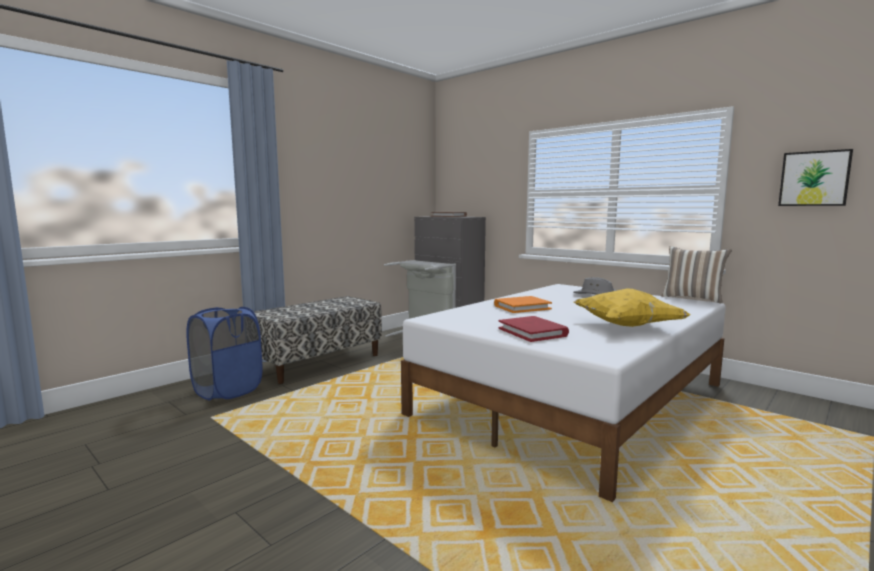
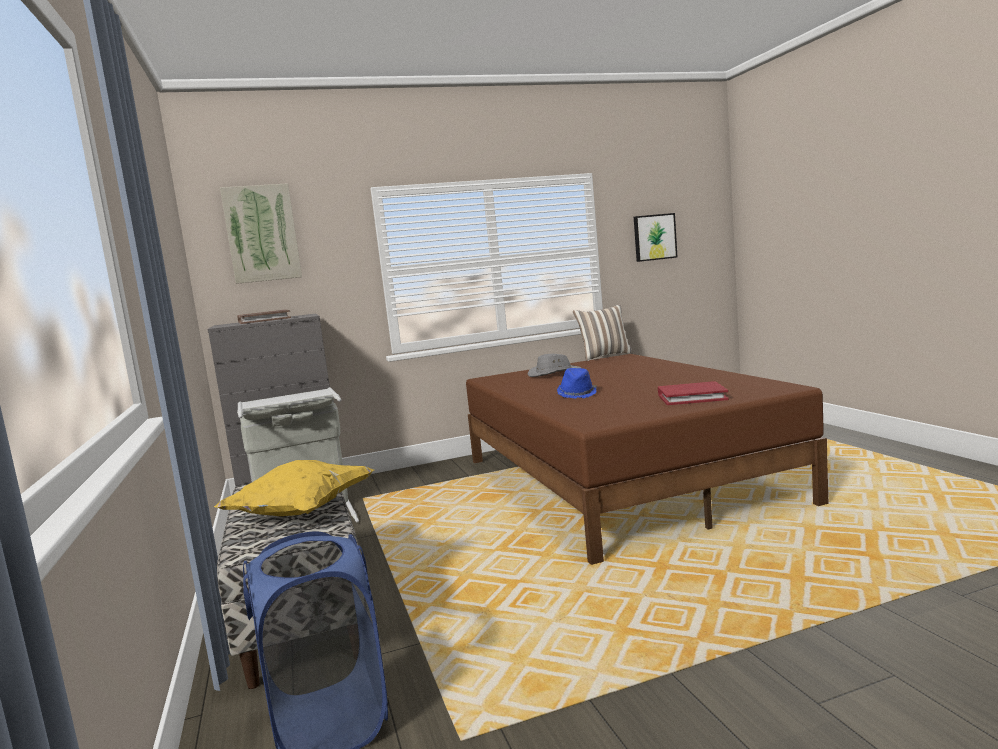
camera: 60 degrees left, 0 degrees up
(467, 163) = (262, 233): none -> picture
(522, 307) = (577, 394): orange book -> blue hat
(573, 399) = (621, 479): white bed -> brown bed
(626, 326) = (691, 376): yellow pillow -> yellow pillow (301, 512)

